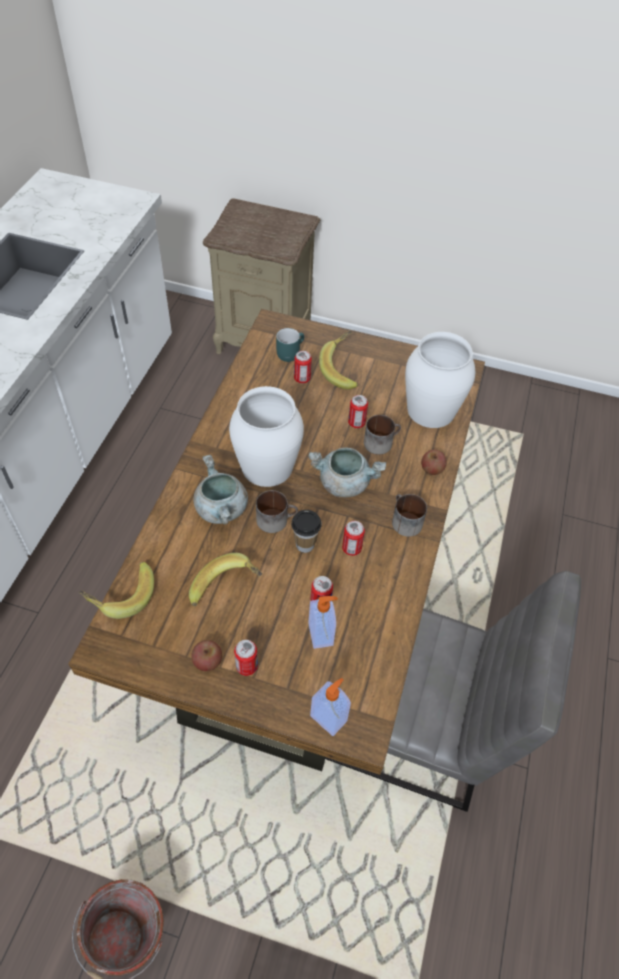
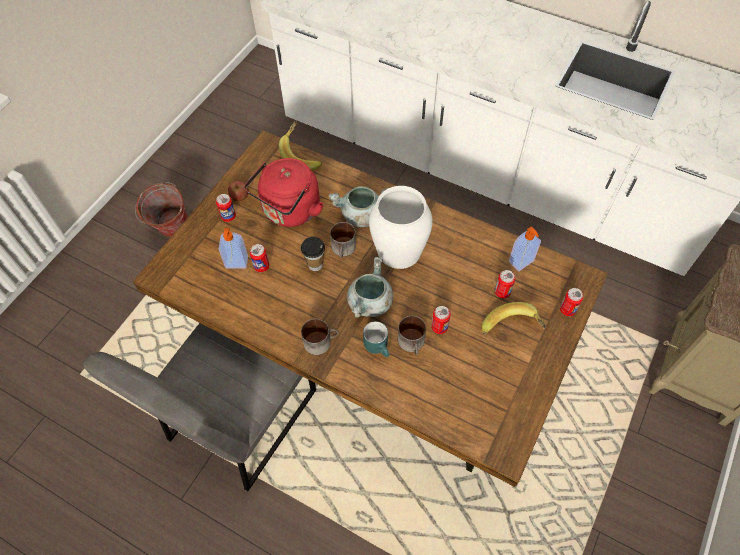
camera: 105 degrees right, 5 degrees up
(227, 590) = (289, 212): banana -> red kettle
(289, 352) = (540, 287): turquoise mug -> turquoise mug (379, 346)
(329, 717) = (176, 257): soap dispenser -> soap dispenser (521, 262)
(351, 548) = (303, 296): can -> can (567, 310)
(431, 409) = (449, 400): white vase -> none
(432, 469) = (372, 379): apple -> none

